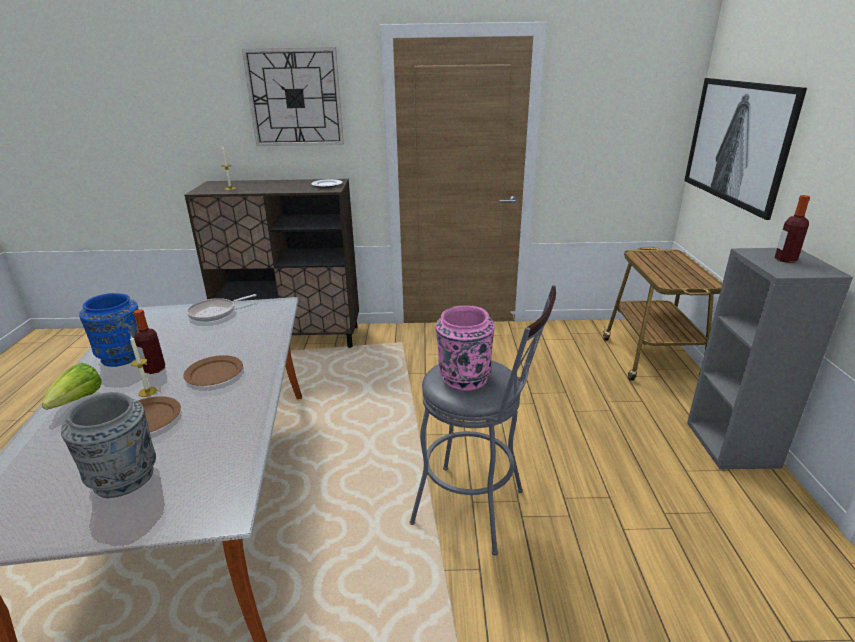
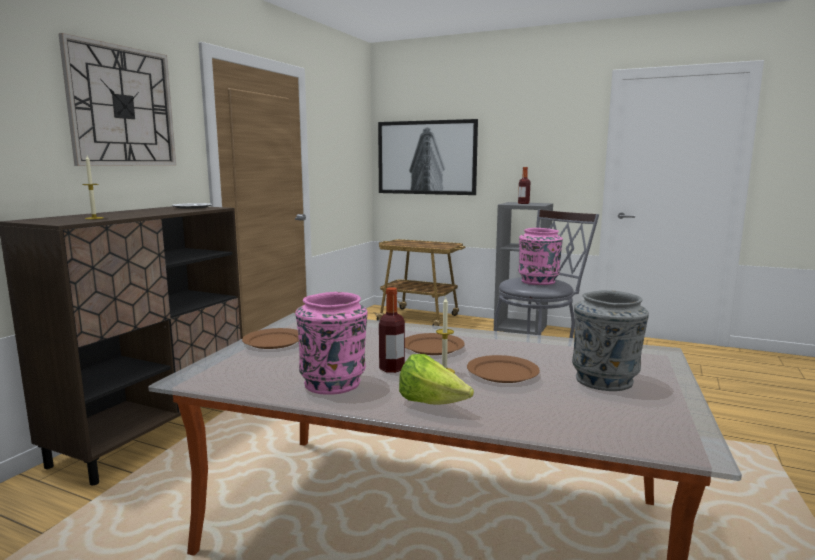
camera: 65 degrees left, 15 degrees down
(123, 357) = (333, 383): blue vase -> pink vase
(215, 313) = (274, 341): frying pan -> brown plate

